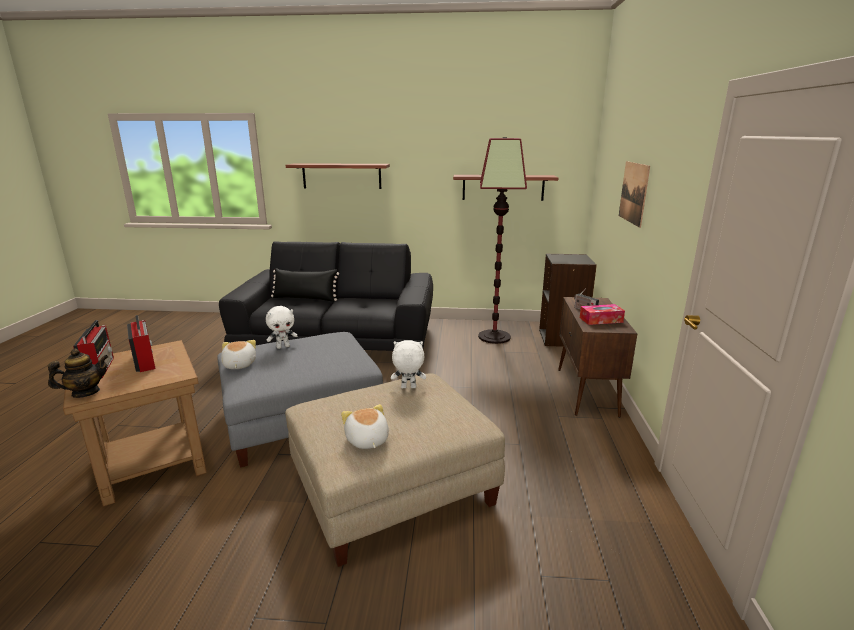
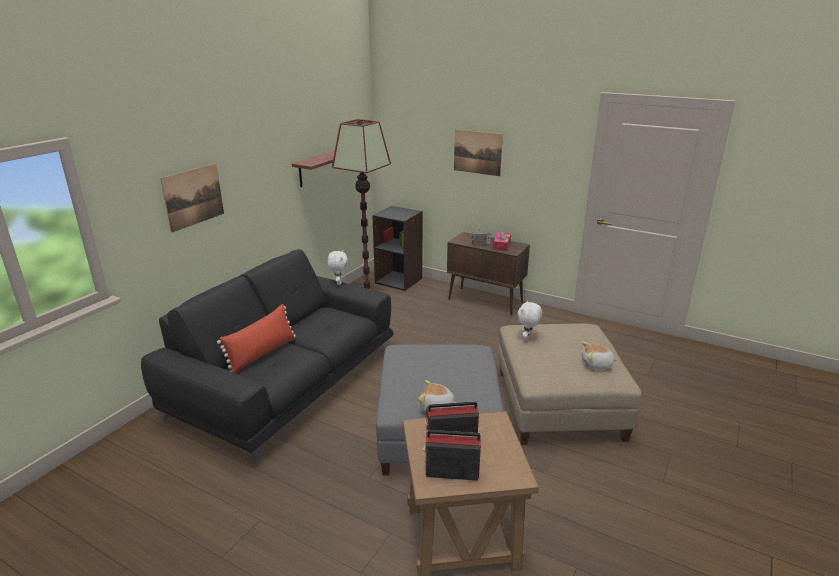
camera: 65 degrees left, 5 degrees up
(85, 392) = (510, 475): teapot -> none
(283, 346) = (410, 379): white plush toy -> white plush toy (338, 283)
(305, 298) = (262, 354): black pillow -> red pillow
(341, 176) = (193, 196): shelf -> picture

